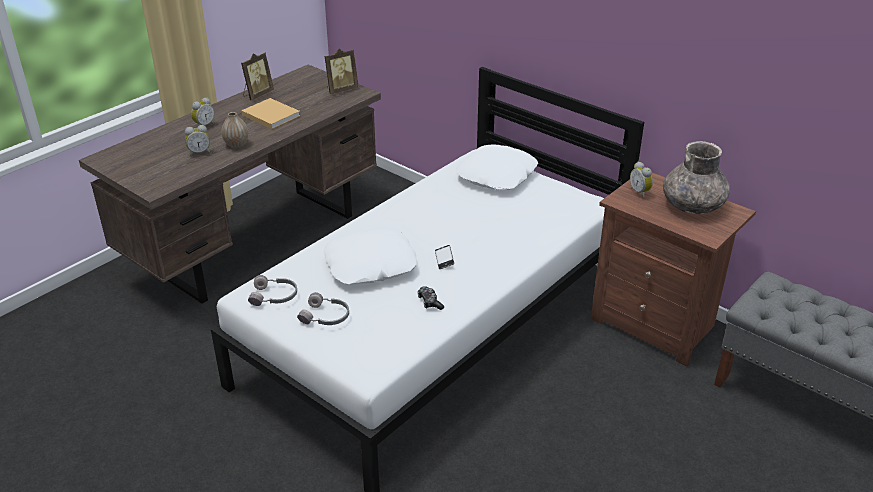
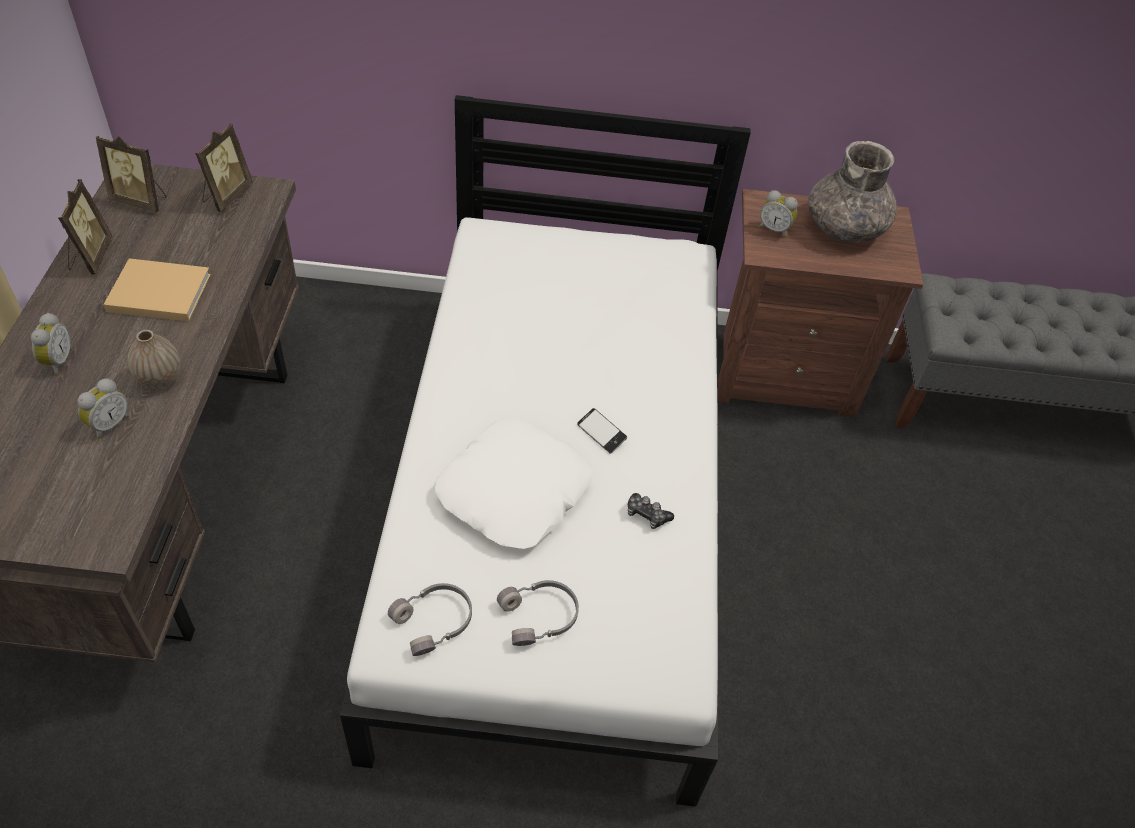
camera: 40 degrees left, 15 degrees up
(301, 81) = (141, 201): none -> picture frame
(497, 175) = (536, 256): white pillow -> none

